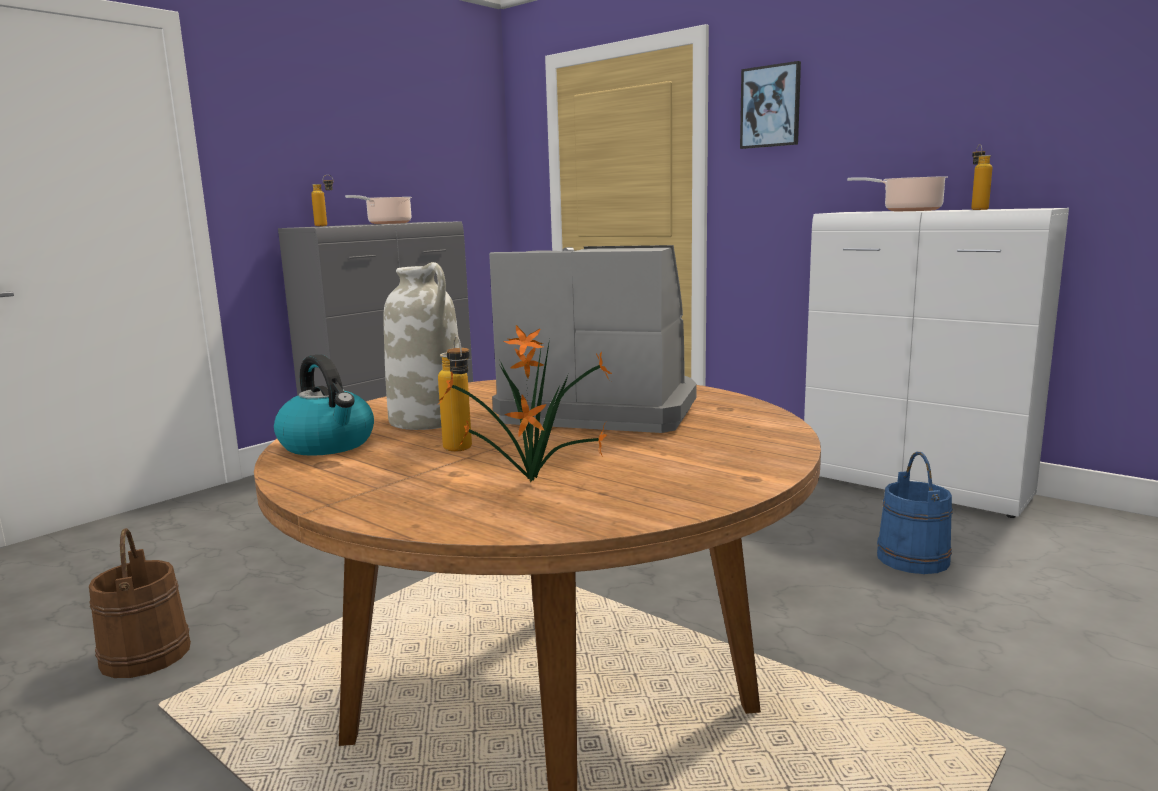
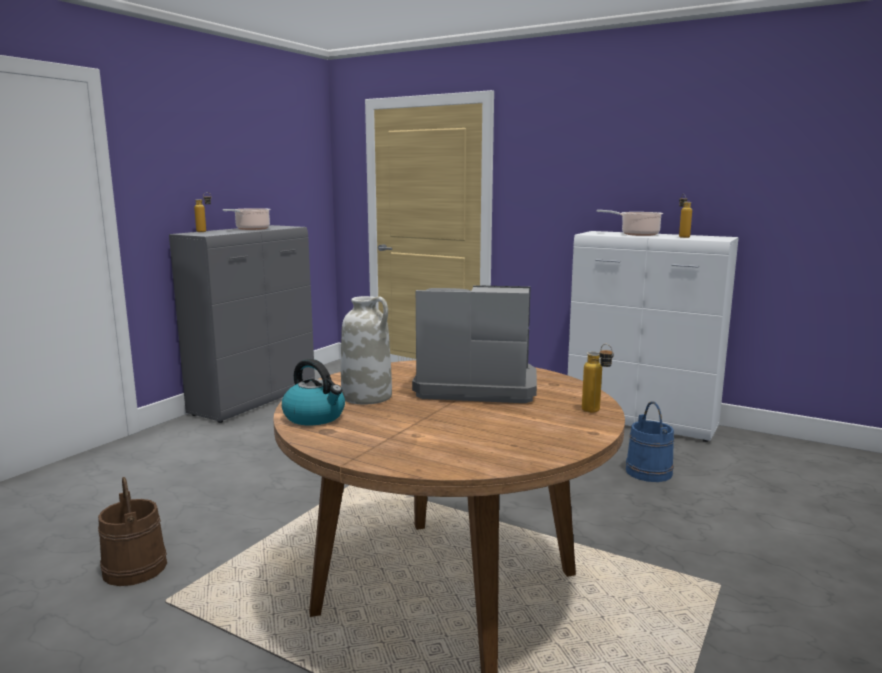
camera: 10 degrees left, 0 degrees up
(460, 451) = (407, 419): bottle -> bottle (596, 412)
(527, 482) = (464, 439): potted plant -> none
(770, 106) = (539, 153): picture -> none

